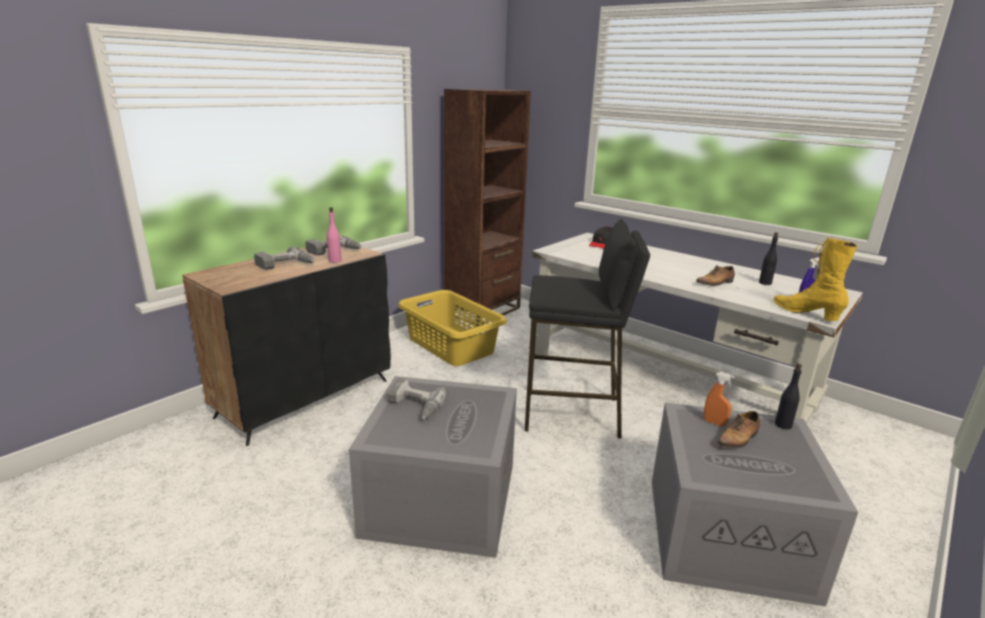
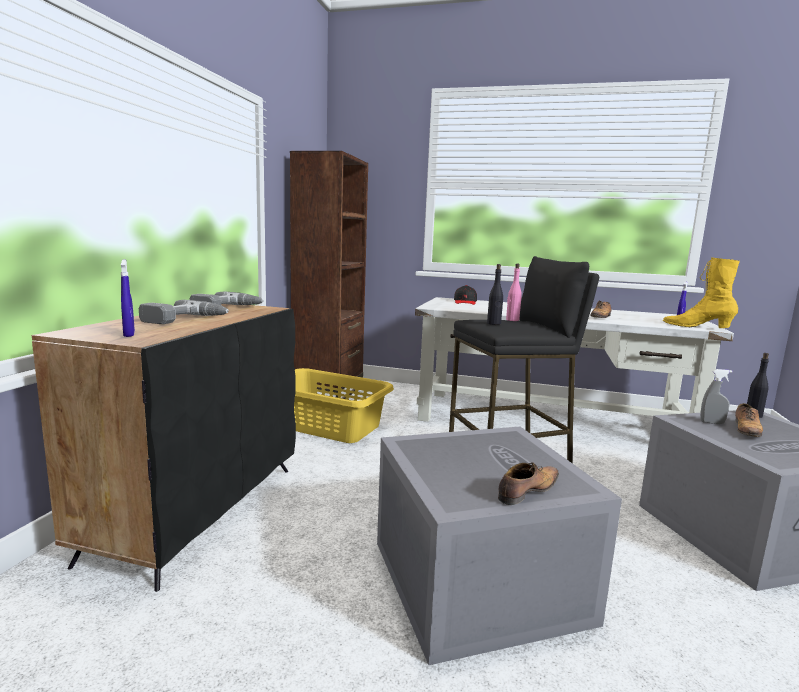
camera: 25 degrees left, 10 degrees down
(231, 280) = (129, 334): none -> blue spray bottle
(334, 261) = (244, 314): pink bottle -> pink bottle (512, 320)
(414, 406) = (446, 461): power drill -> none
(437, 443) = (527, 491): none -> shoe
(714, 423) = (712, 422): orange spray bottle -> grey spray bottle
(765, 283) = (630, 315): black bottle -> black bottle (494, 323)

